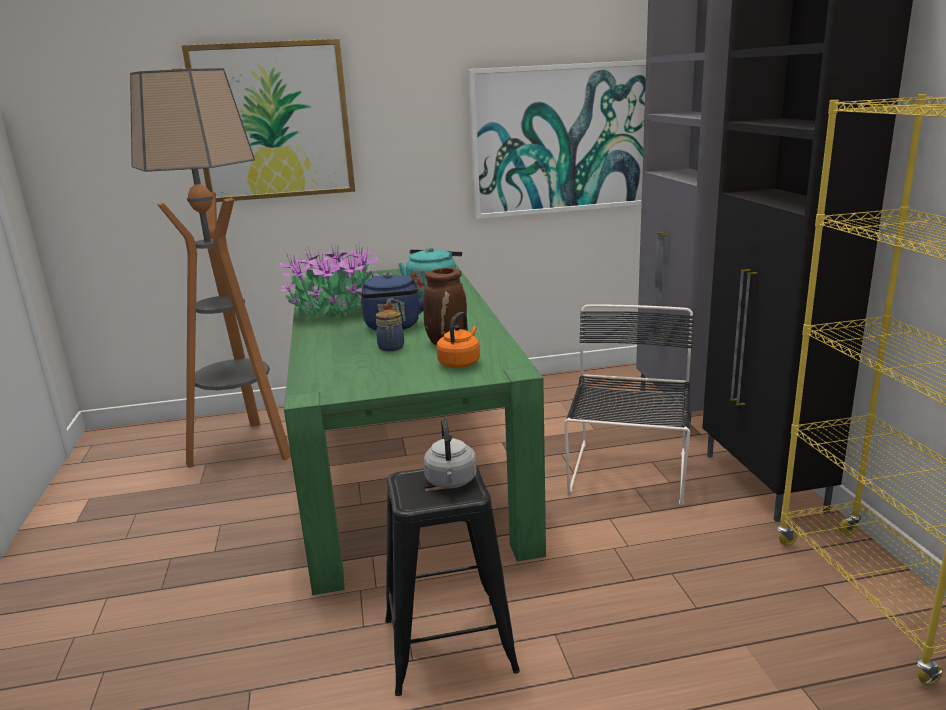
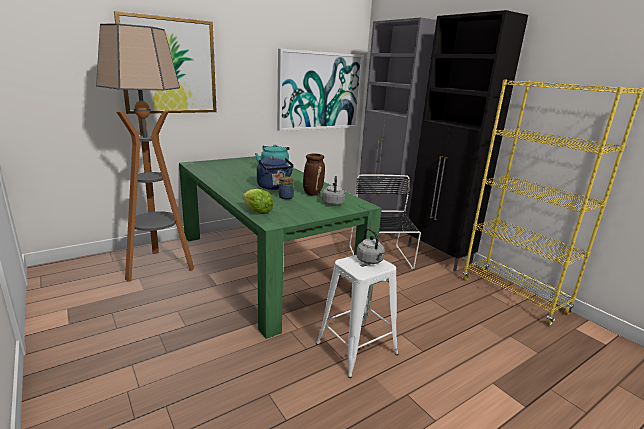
camera: 25 degrees left, 0 degrees up
(312, 372) = (257, 211): none -> lettuce
(336, 310) = (228, 179): potted plant -> none
(450, 645) = (357, 349): black stool -> white stool
(460, 363) = (333, 203): orange kettle -> grey kettle

